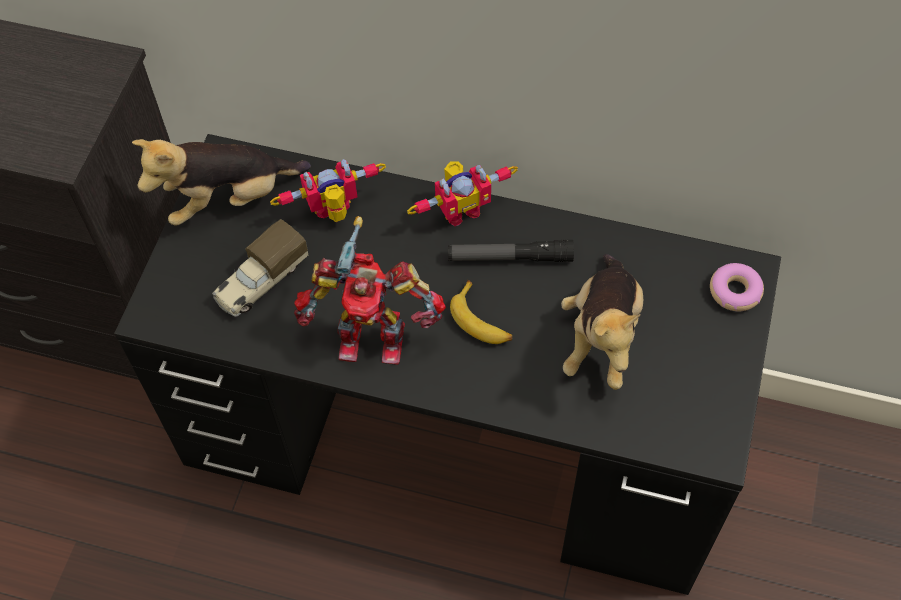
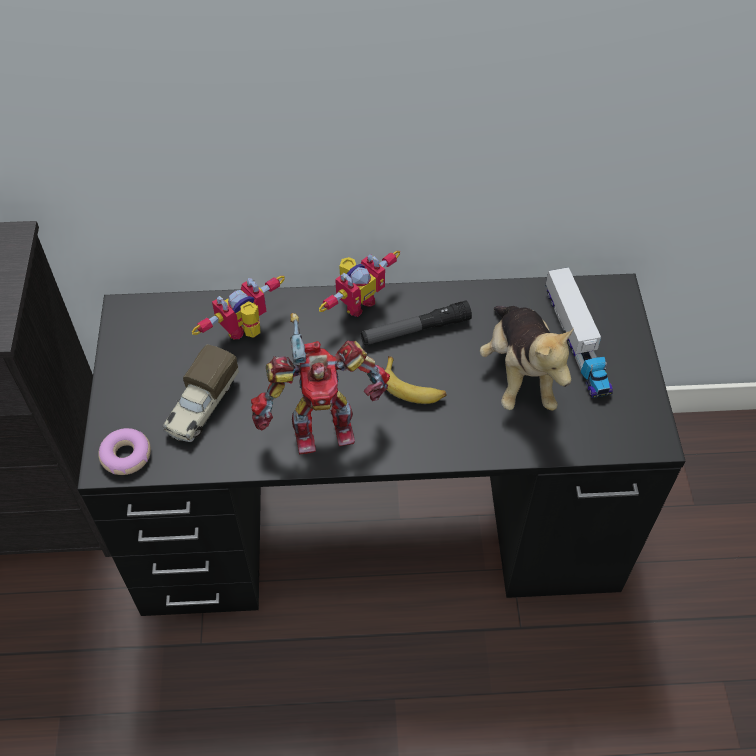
camera: 20 degrees left, 5 degrees down
(229, 199) = (145, 345): plush toy -> none
(680, 318) = (576, 341): none -> toy truck
(735, 291) = (611, 309): donut -> donut (126, 456)

